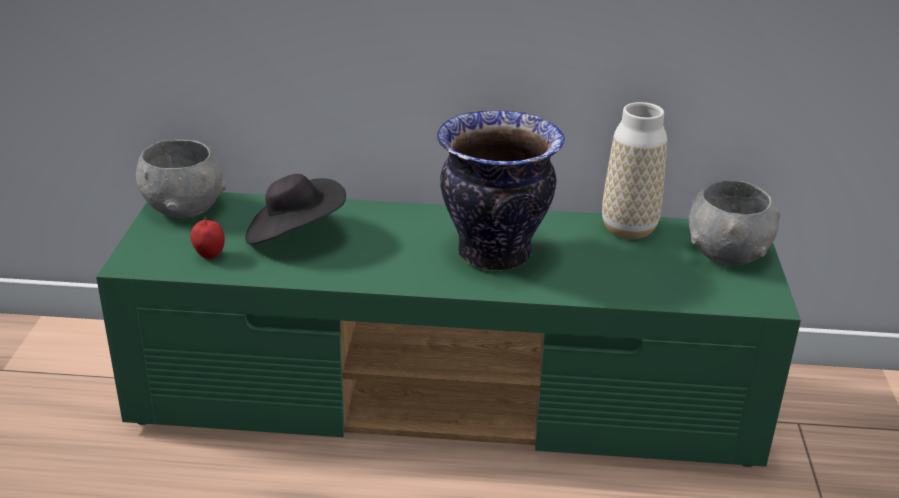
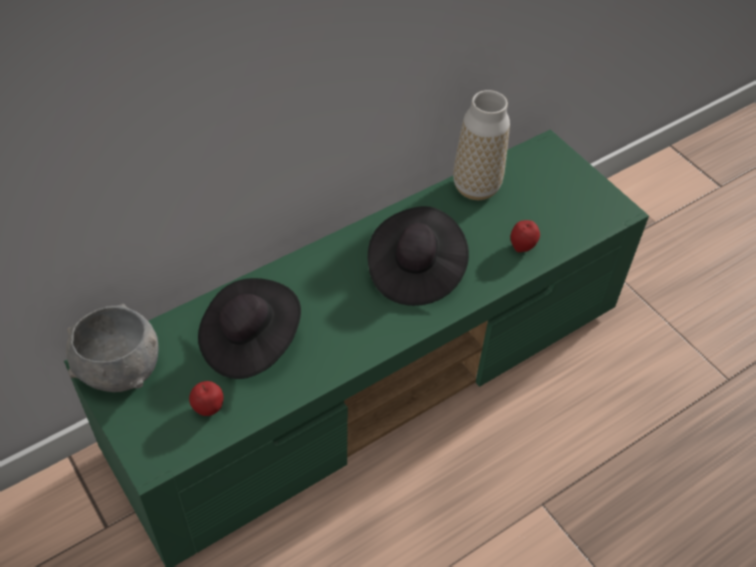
camera: 40 degrees left, 20 degrees up
(492, 255) = (415, 271): vase -> black hat
(621, 283) = (522, 247): none -> apple
(728, 253) = (557, 175): grey bowl -> none

